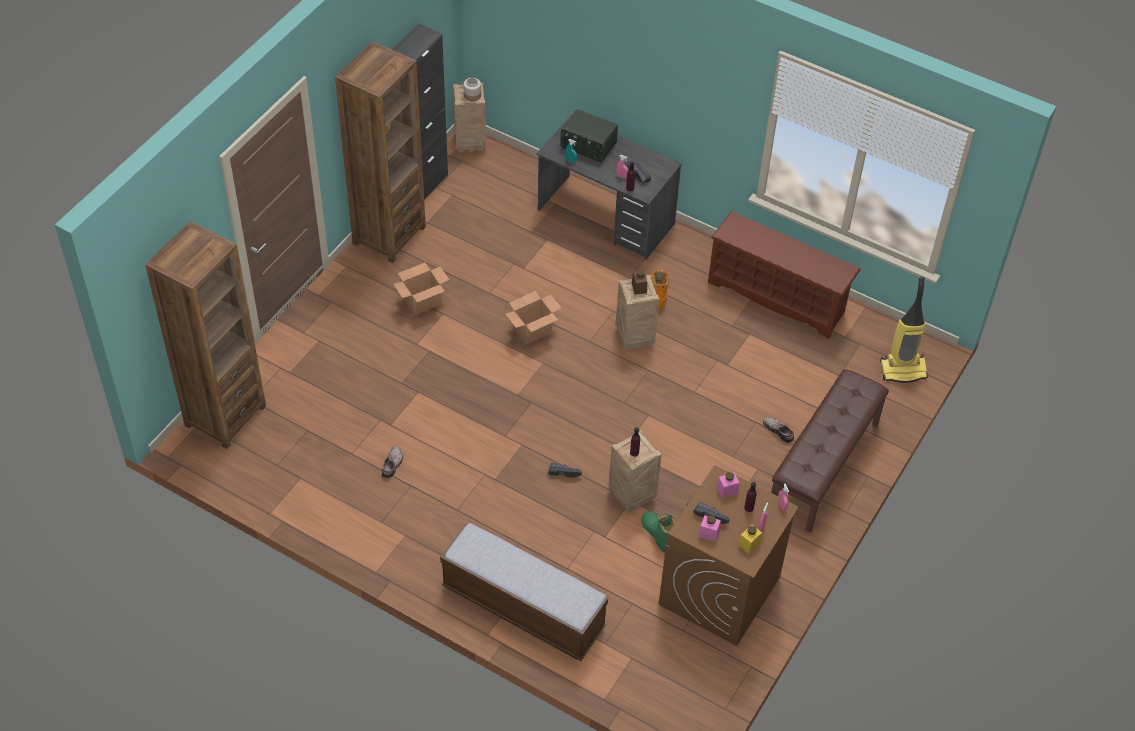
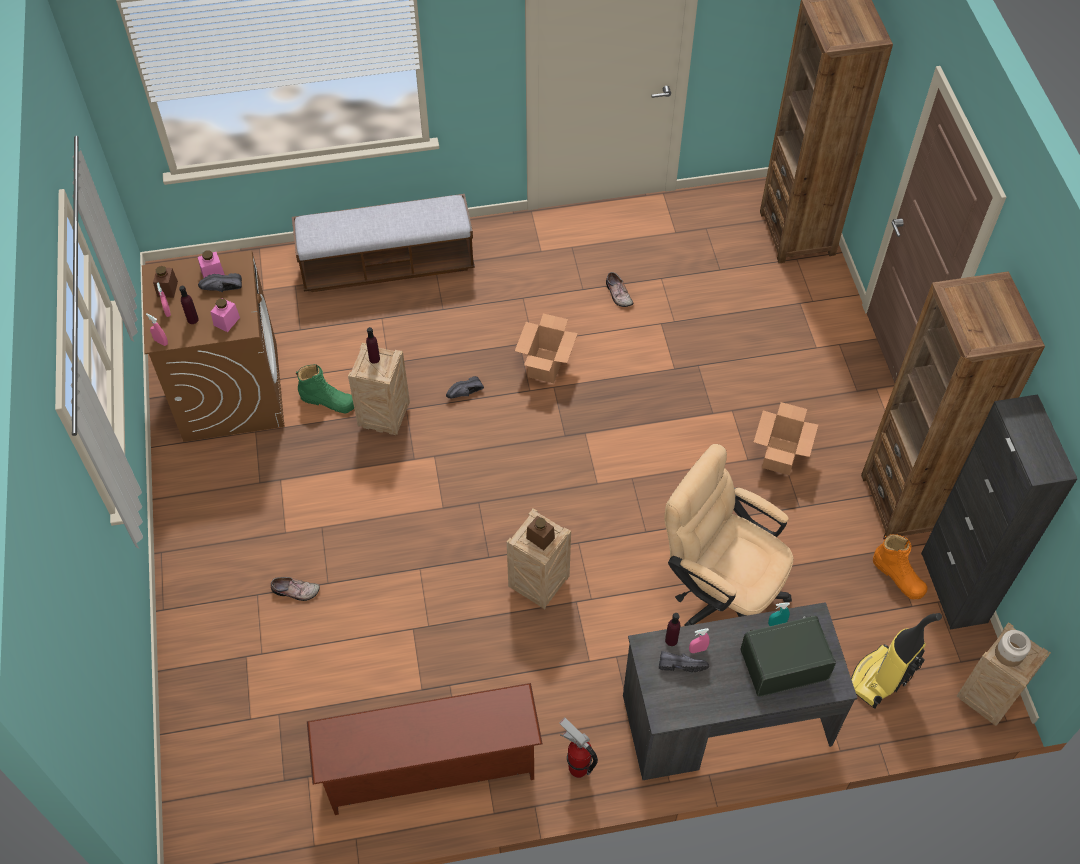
camera: 140 degrees right, 5 degrees up
(533, 331) = (644, 509): cardboard box -> cardboard box (546, 366)
(540, 267) = (720, 591): none -> beige office chair
(658, 291) = (569, 664): orange boot -> orange boot (898, 576)
(701, 249) = (577, 768): none -> fire extinguisher
(749, 544) = (167, 289): yellow jar -> brown jar
(824, 467) = (217, 585): brown bench -> none
(903, 369) = (207, 784): vacuum cleaner -> vacuum cleaner (879, 679)

